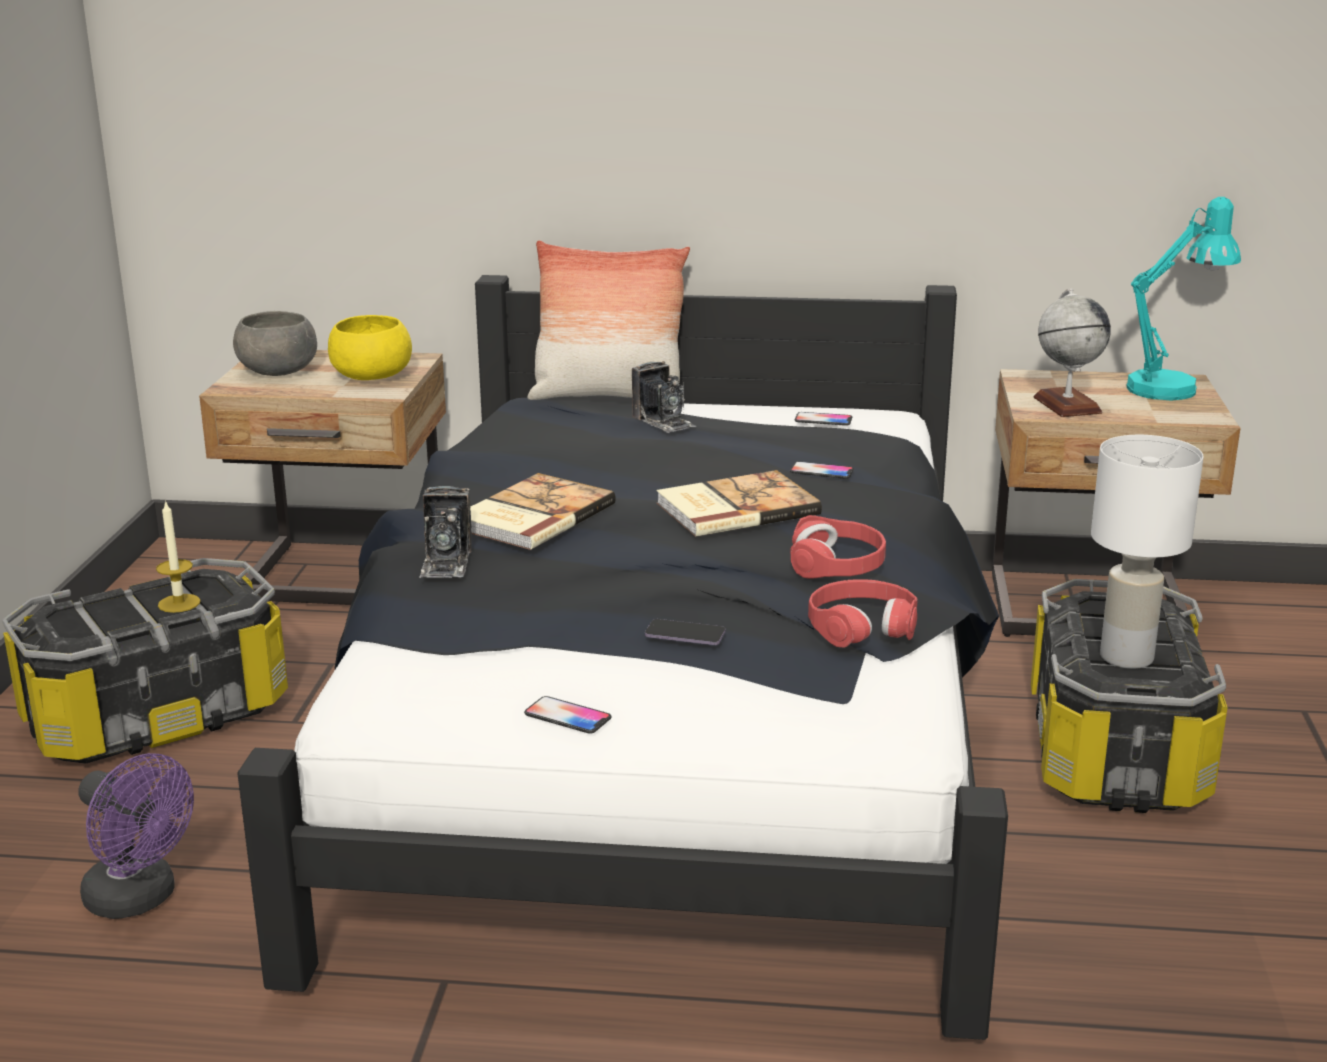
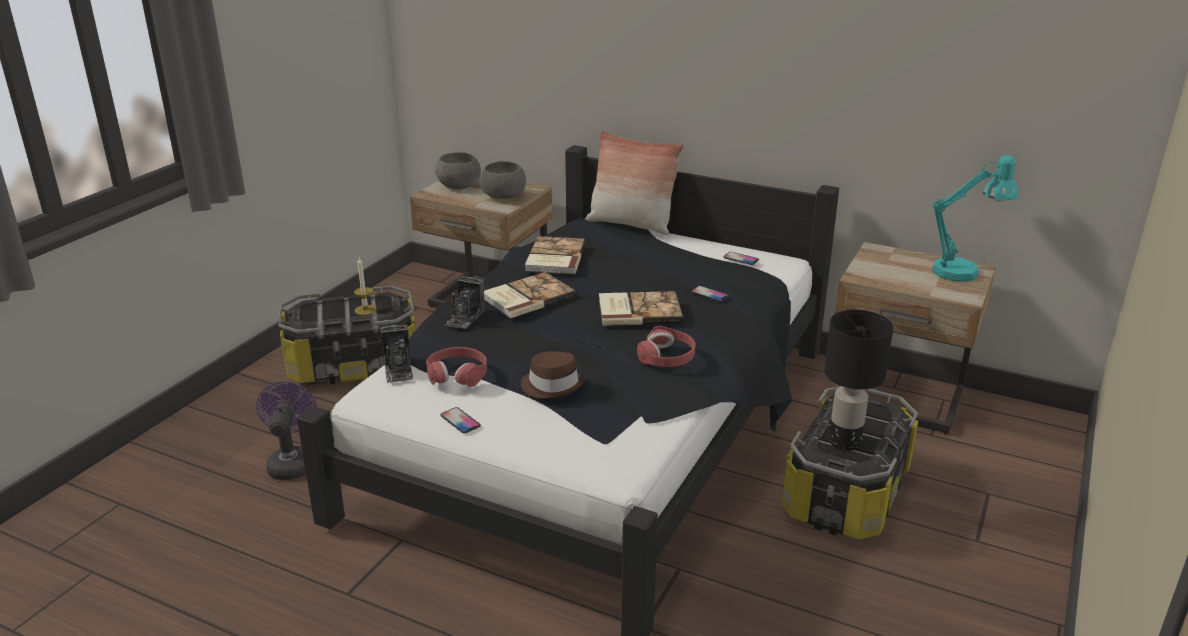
camera: 20 degrees right, 5 degrees up
(140, 899) = (291, 462): purple fan -> purple fan turned 150 degrees counterclockwise
(371, 375) = (503, 195): yellow bowl -> grey bowl
(525, 456) = (554, 258): none -> book
(663, 421) = (647, 246): camera -> camera (398, 369)
(685, 635) = (552, 385): phone -> brown hat
(862, 627) = (649, 399): red headphones -> red headphones (457, 374)
(1066, 405) = (882, 274): globe -> none
(1125, 657) = (843, 441): white table lamp -> black table lamp

